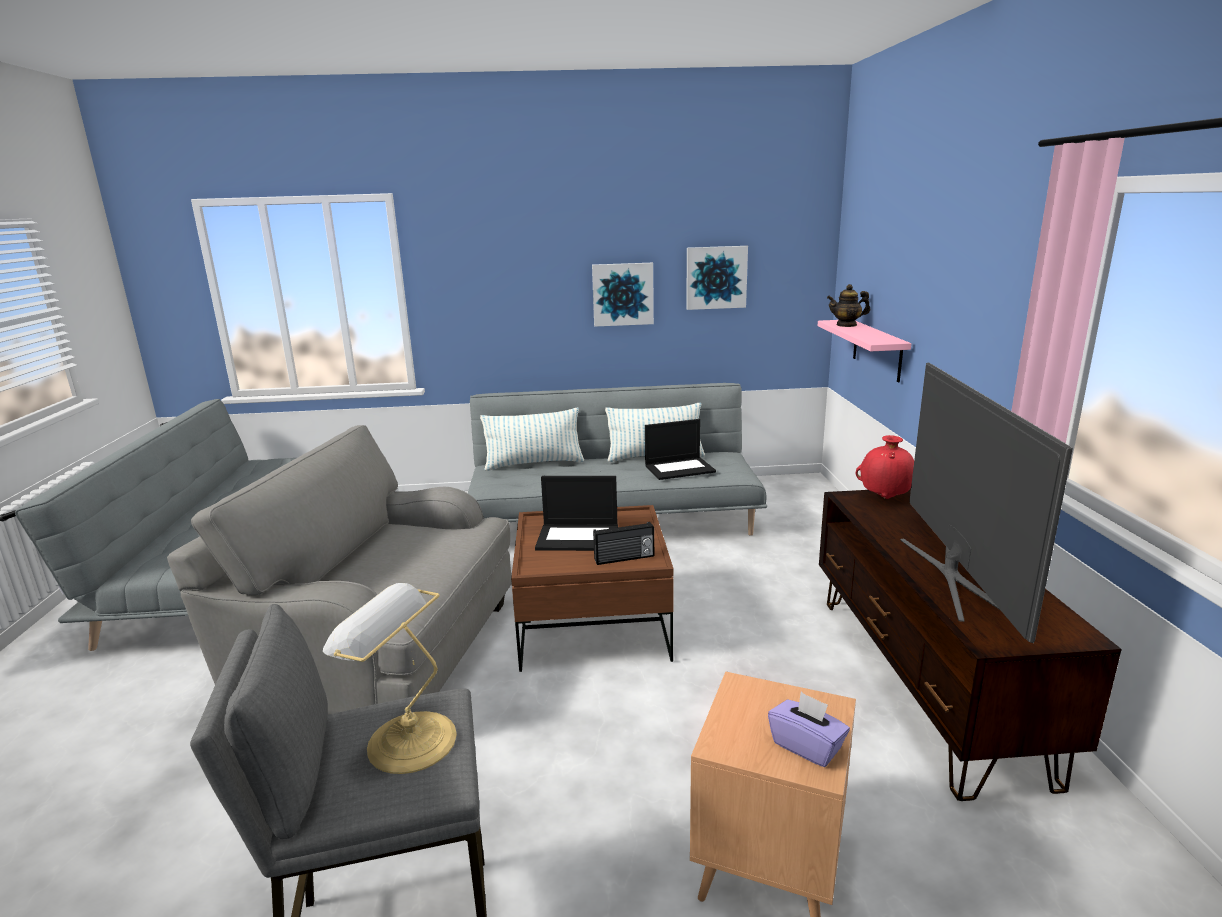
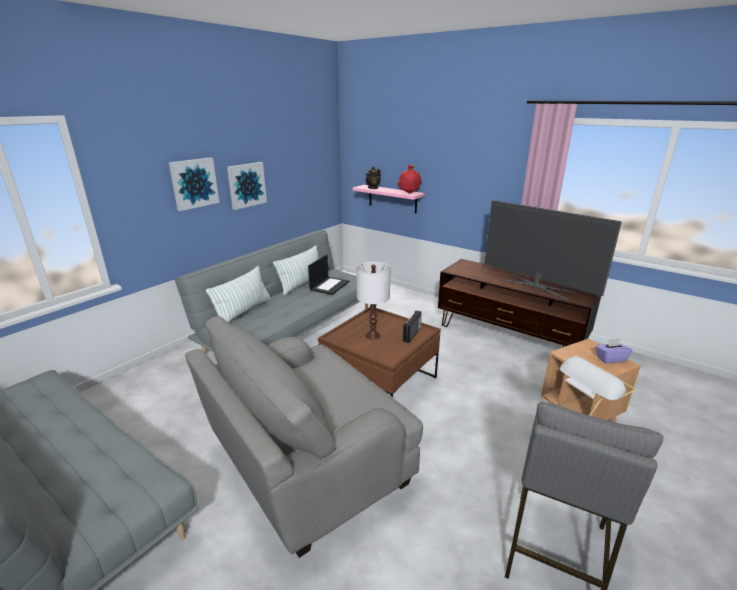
camera: 50 degrees left, 5 degrees up
(579, 537) = (373, 335): laptop -> white table lamp
(716, 277) = (292, 168): picture -> picture (194, 183)
(886, 497) = (462, 266): red vase -> red vase (409, 193)

